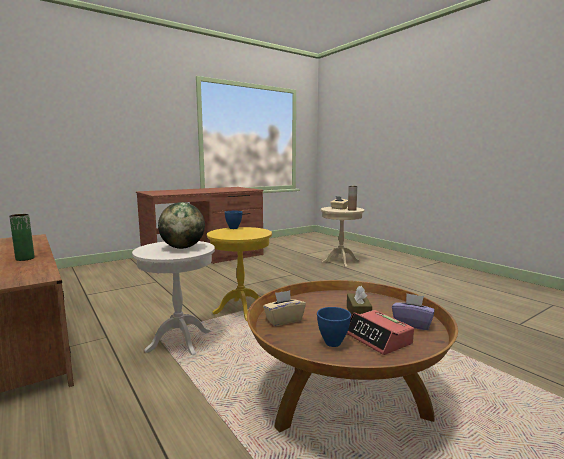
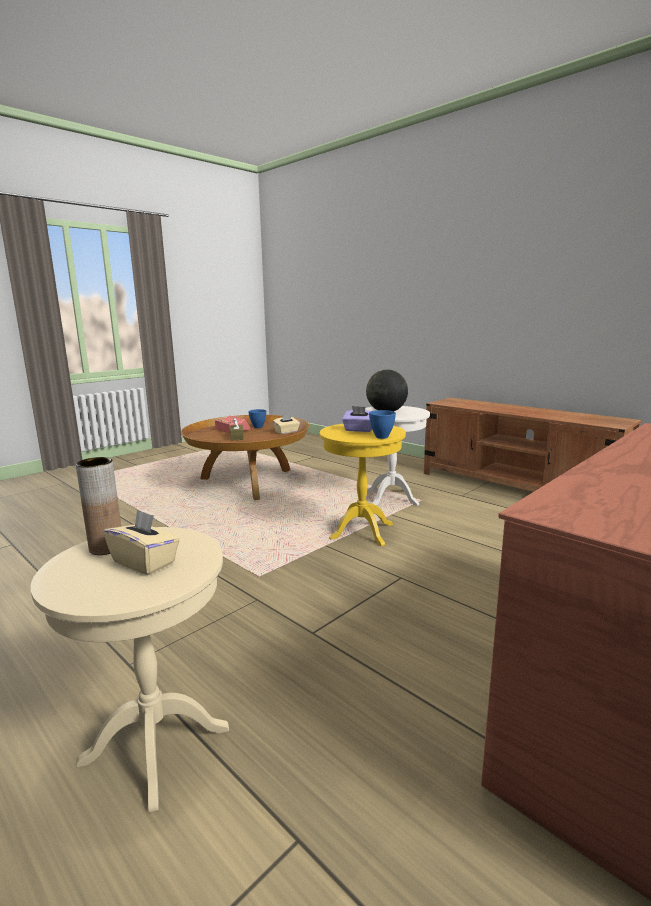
camera: 170 degrees right, 5 degrees up
(25, 258) = (502, 408): green vase -> none
(412, 324) = (206, 435): purple tissue box -> purple tissue box (359, 430)

